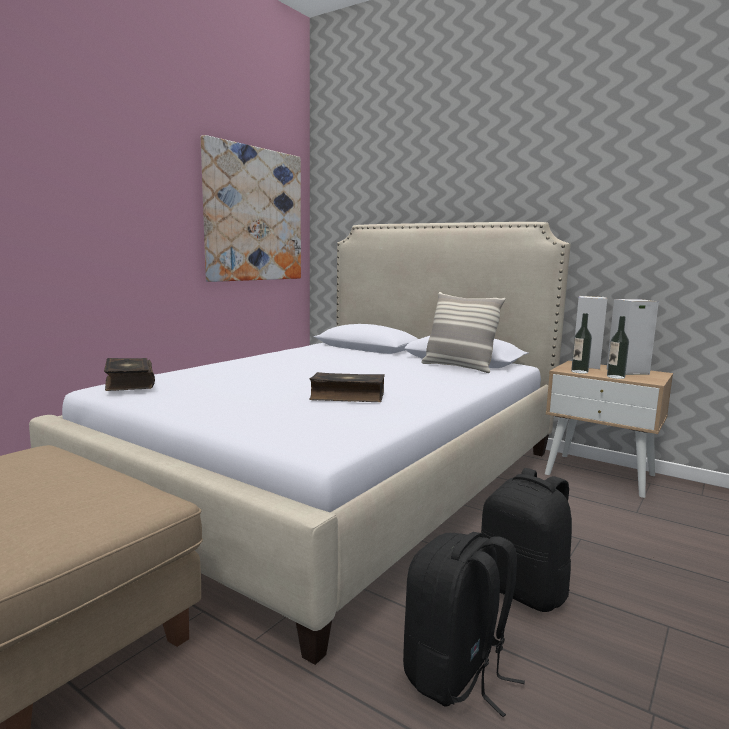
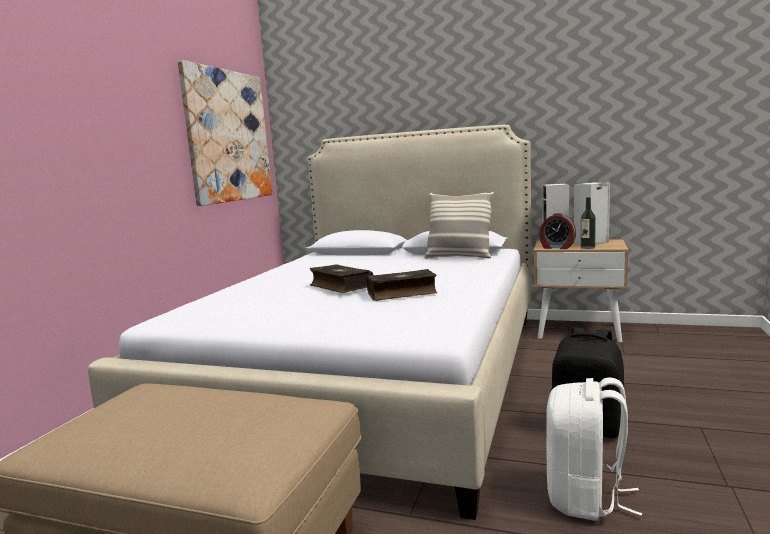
camera: 15 degrees left, 0 degrees up
(128, 383) = (184, 313): book -> book (340, 286)
(456, 675) = (585, 497): black backpack -> white backpack
(579, 371) = (557, 247): bottle -> alarm clock

